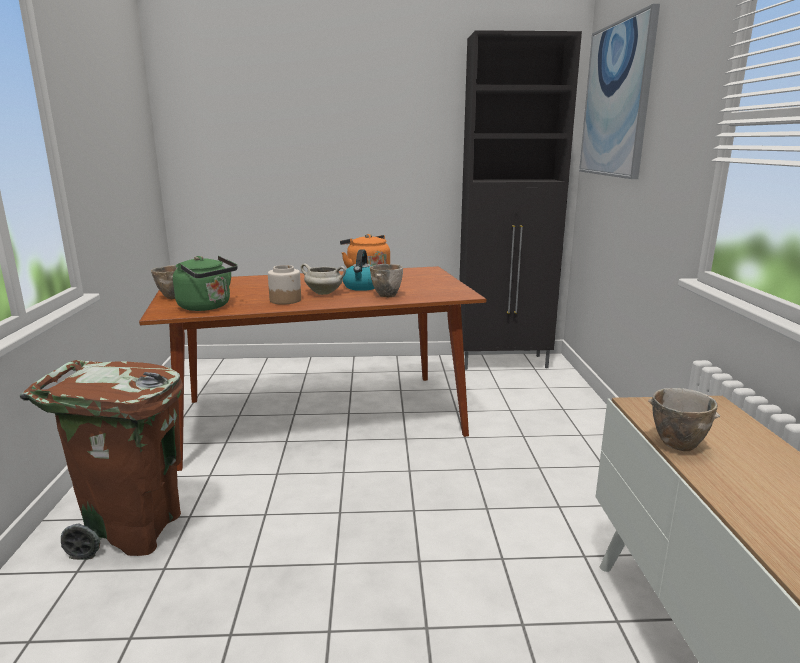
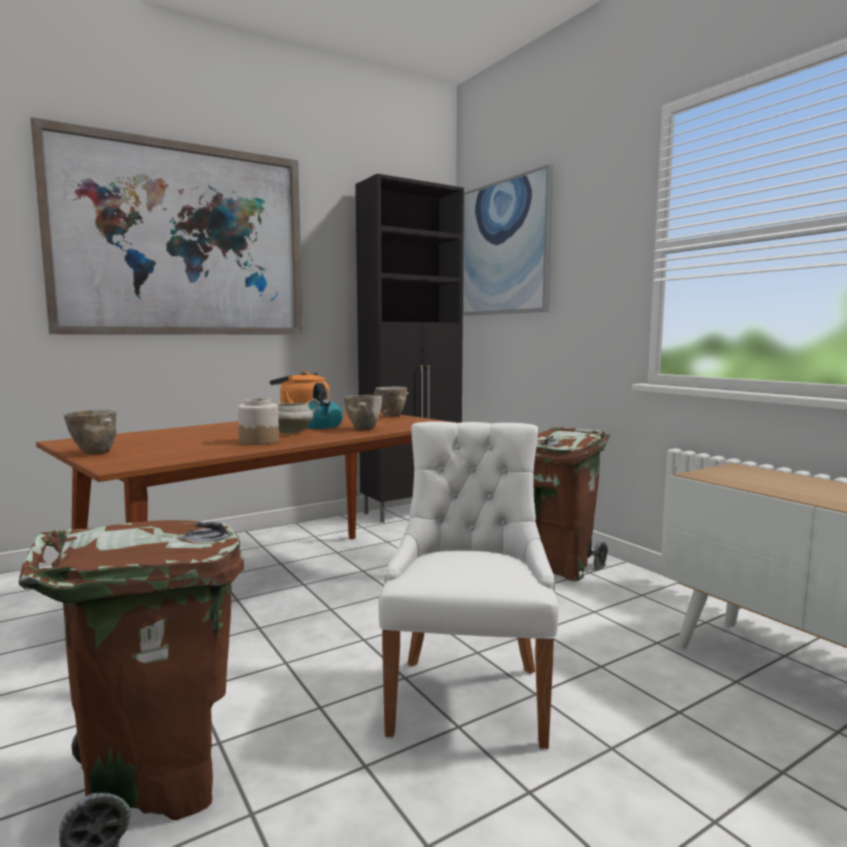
camera: 30 degrees left, 10 degrees down
(207, 307) = (169, 455): green kettle -> none
(303, 111) = (181, 241): none -> picture
(368, 543) = (469, 695): none -> white chair
(581, 452) = (560, 567): none -> brown trash can
(674, 445) = (772, 491): bowl -> bowl (390, 416)

